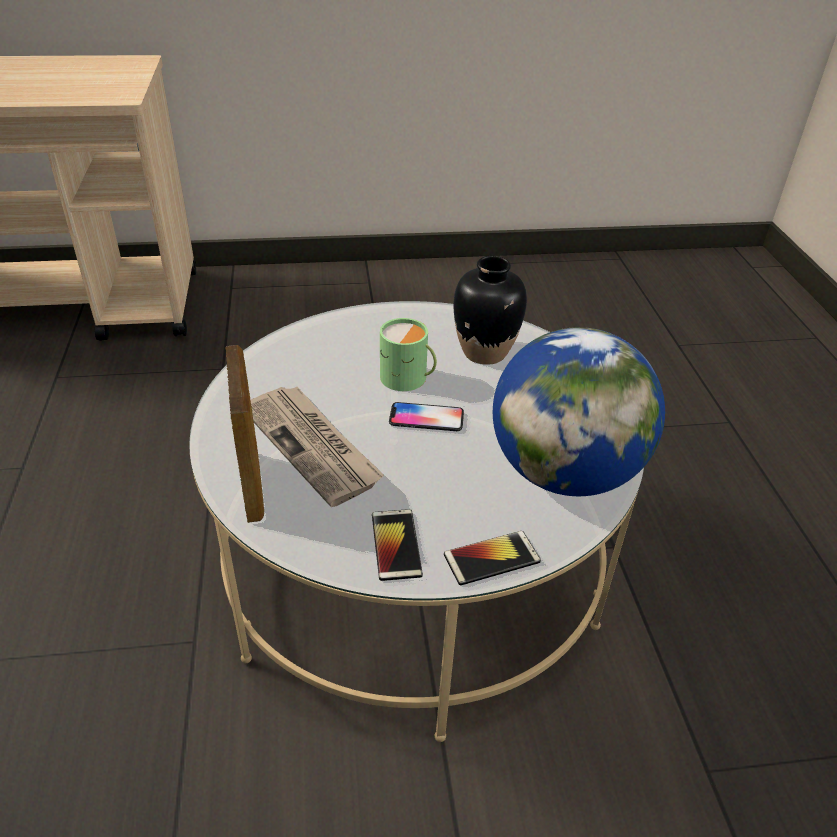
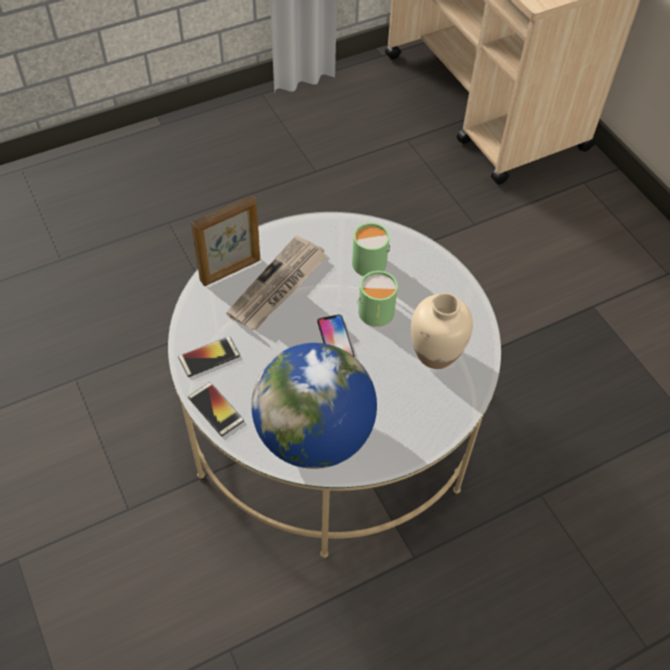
camera: 70 degrees right, 15 degrees up
(321, 362) = (368, 260): none -> green mug
(485, 352) = (436, 354): black vase -> beige vase

